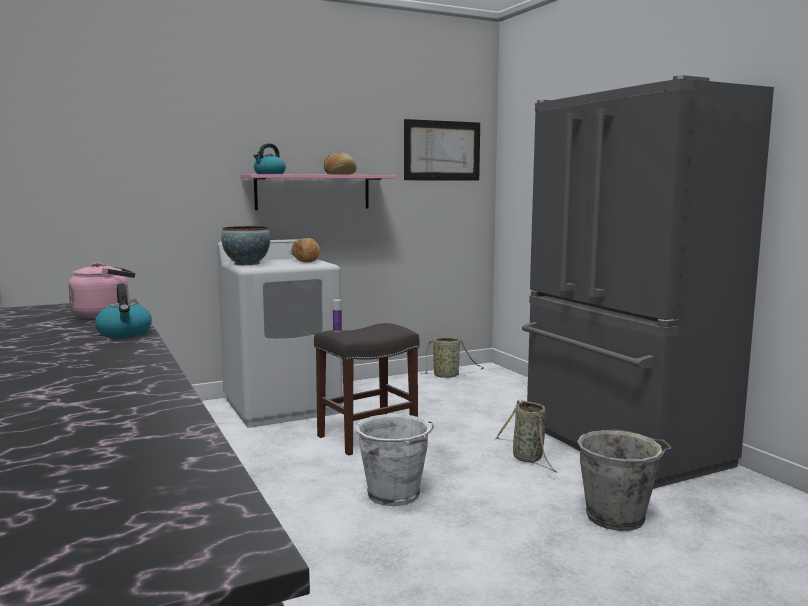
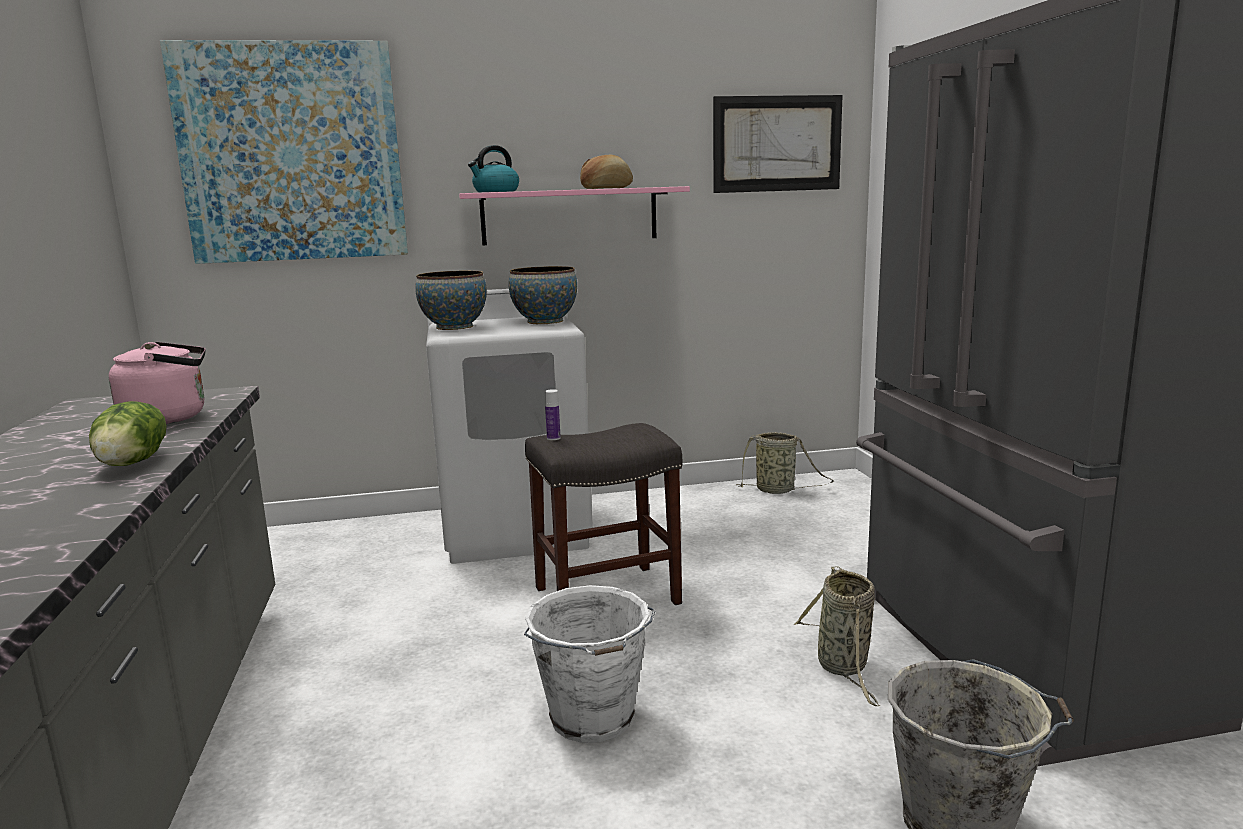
camera: 15 degrees right, 5 degrees up
(124, 142) = (291, 153): none -> picture
(125, 333) = (133, 463): kettle -> lettuce
(306, 261) = (545, 321): bread -> bowl

